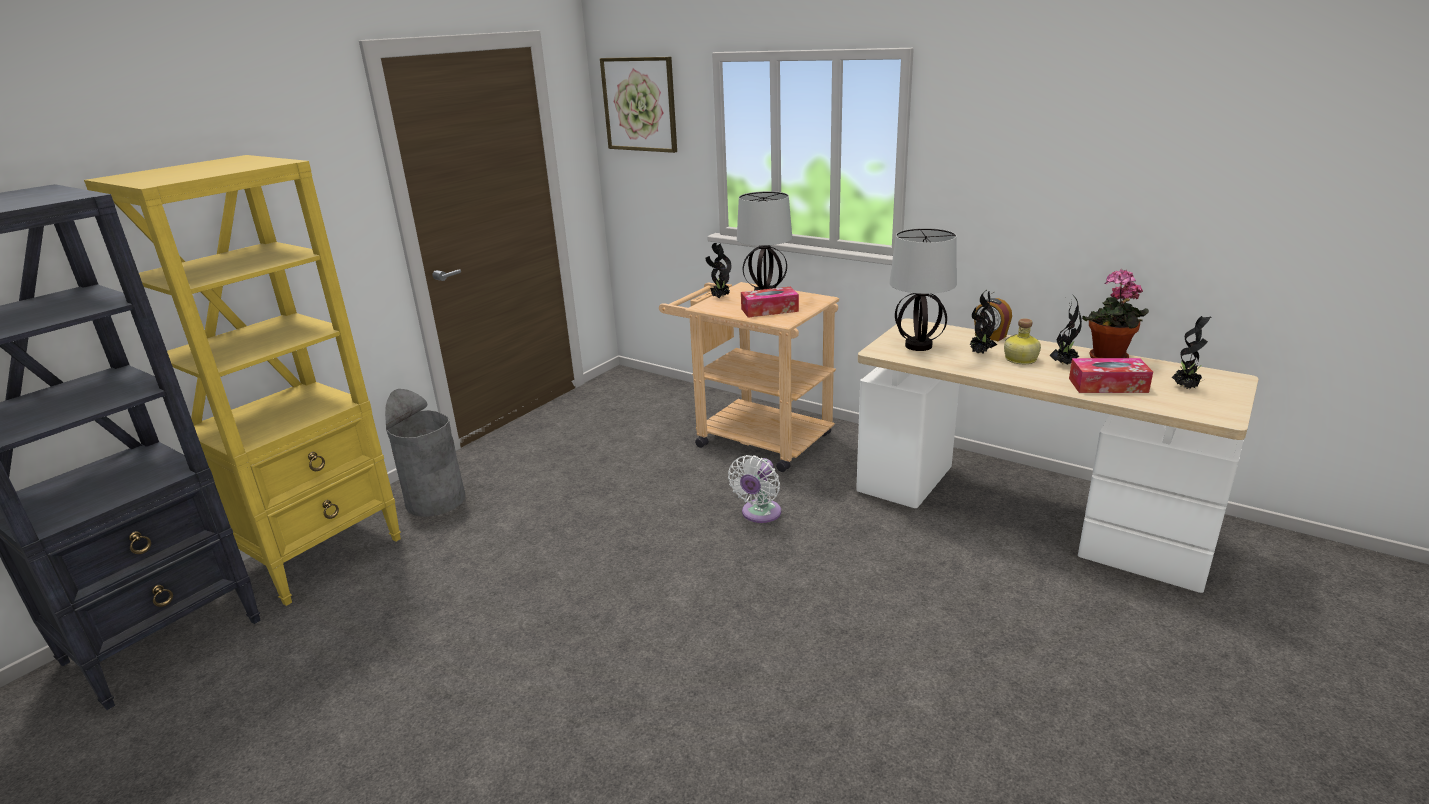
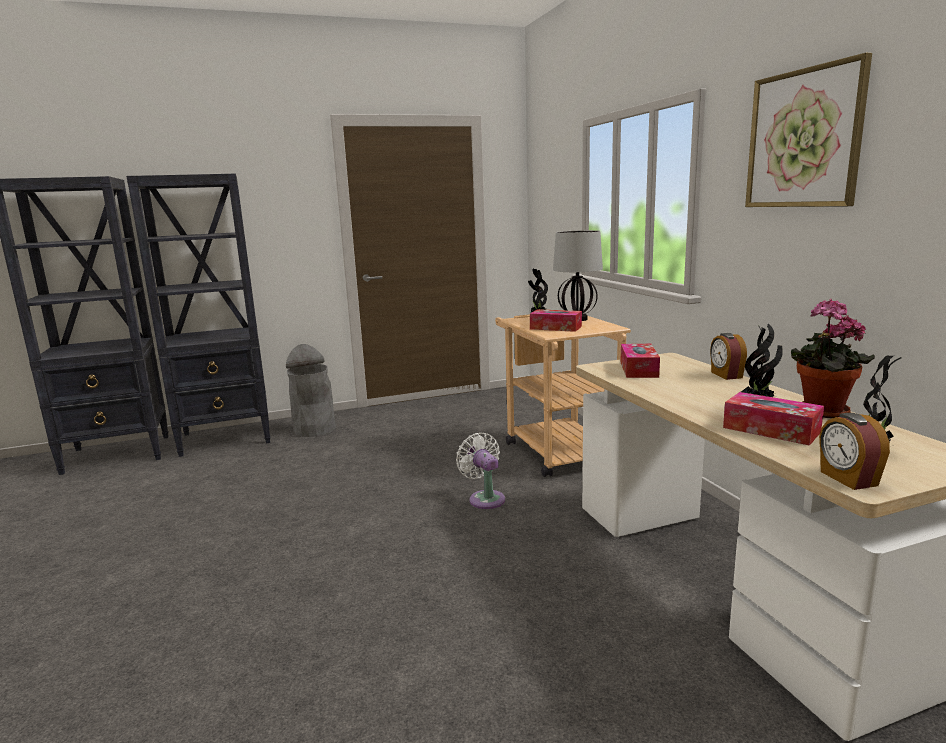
camera: 35 degrees right, 10 degrees down
(321, 554) = (227, 438): yellow bookcase -> black bookcase
(640, 104) = (547, 169): picture -> picture (804, 139)
(759, 514) = (485, 498): white fan -> white fan turned 90 degrees clockwise
(917, 346) = (638, 369): table lamp -> tissue box
(980, 353) = (686, 383): potted plant -> none
(1020, 360) = (717, 394): bottle -> none
(1208, 414) = (847, 479): none -> alarm clock

